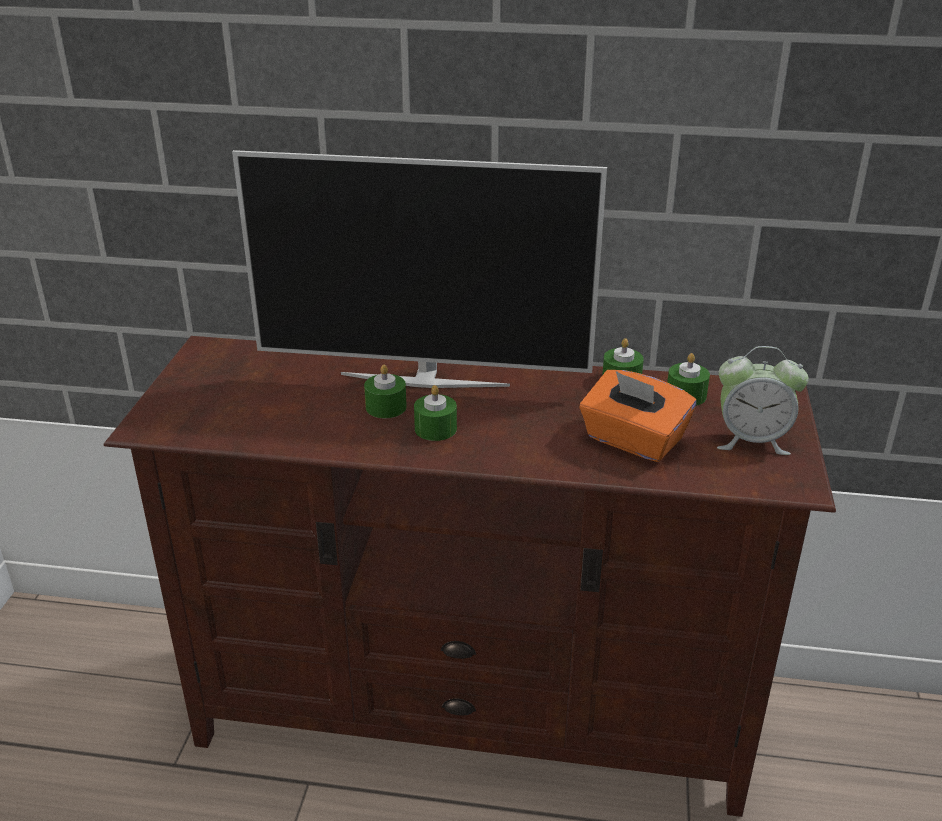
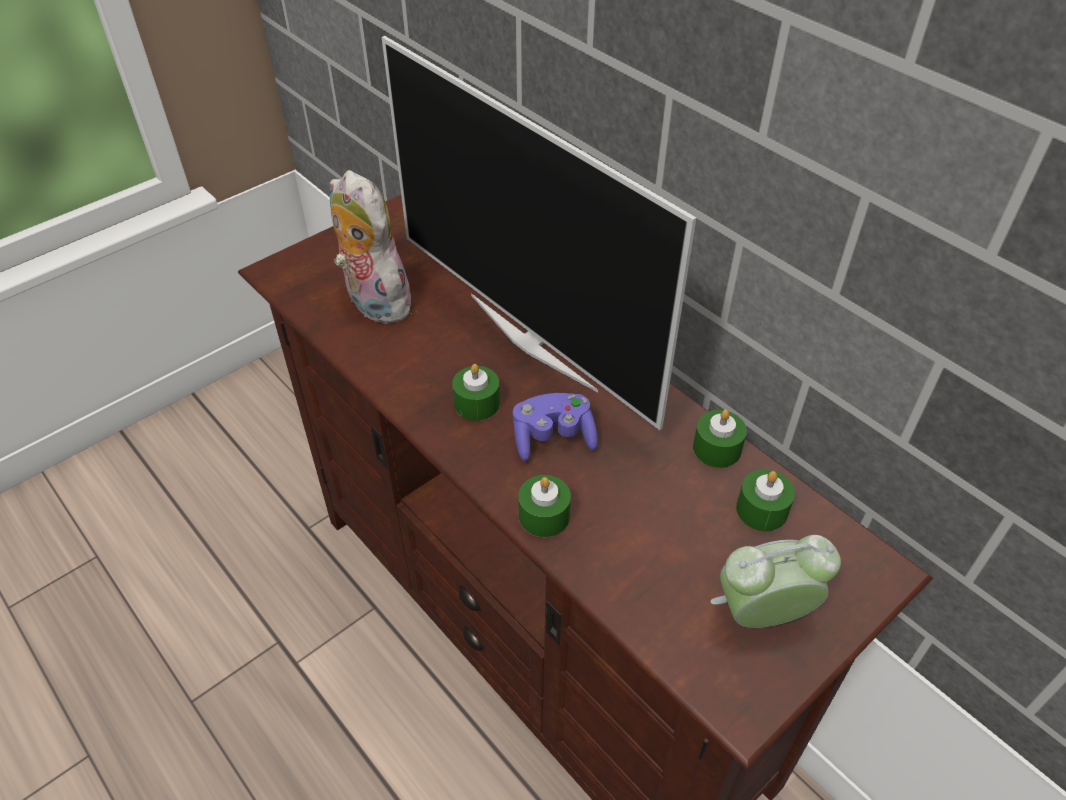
camera: 40 degrees right, 15 degrees up
(266, 410) = (373, 302): none -> plush toy
(386, 407) = (465, 354): green candle -> green candle (544, 515)
(515, 422) = (553, 438): none -> purple game controller
(633, 440) = (636, 532): orange tissue box -> none
(752, 440) = (762, 614): alarm clock -> alarm clock turned 120 degrees clockwise

